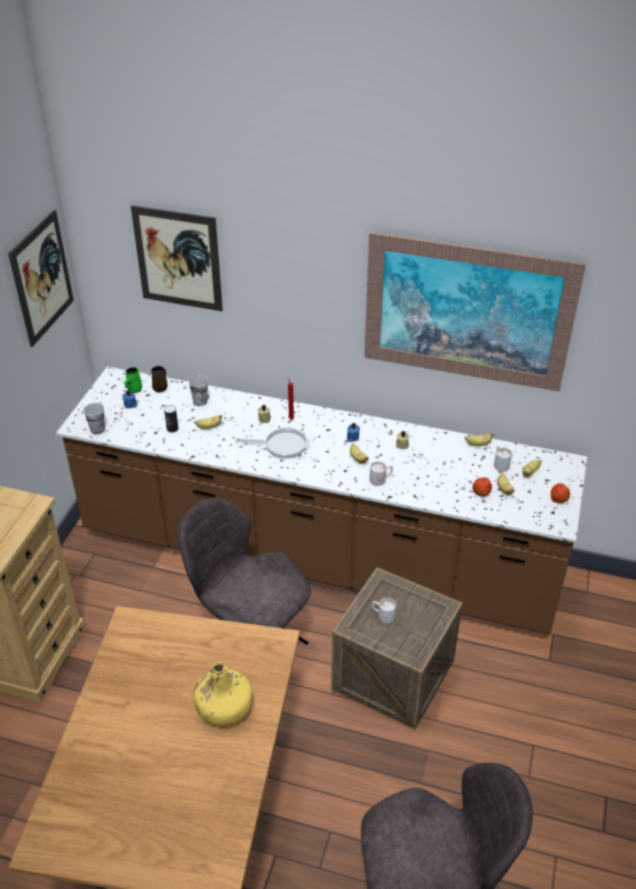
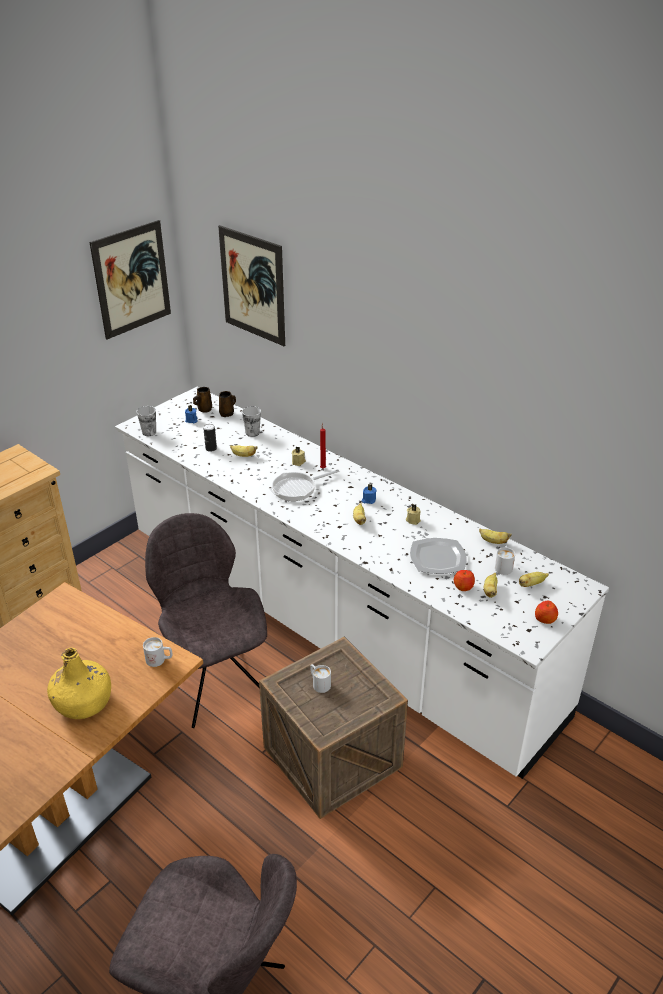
camera: 25 degrees right, 5 degrees down
(134, 389) = (204, 409): green mug -> brown mug
(282, 445) = (297, 488): frying pan -> frying pan turned 120 degrees clockwise
(318, 556) = (331, 621): brown counter -> white counter
(381, 479) = (368, 544): white mug -> white mug (159, 660)
(444, 473) = (437, 557): none -> plate
(467, 312) = (495, 386): picture -> none

